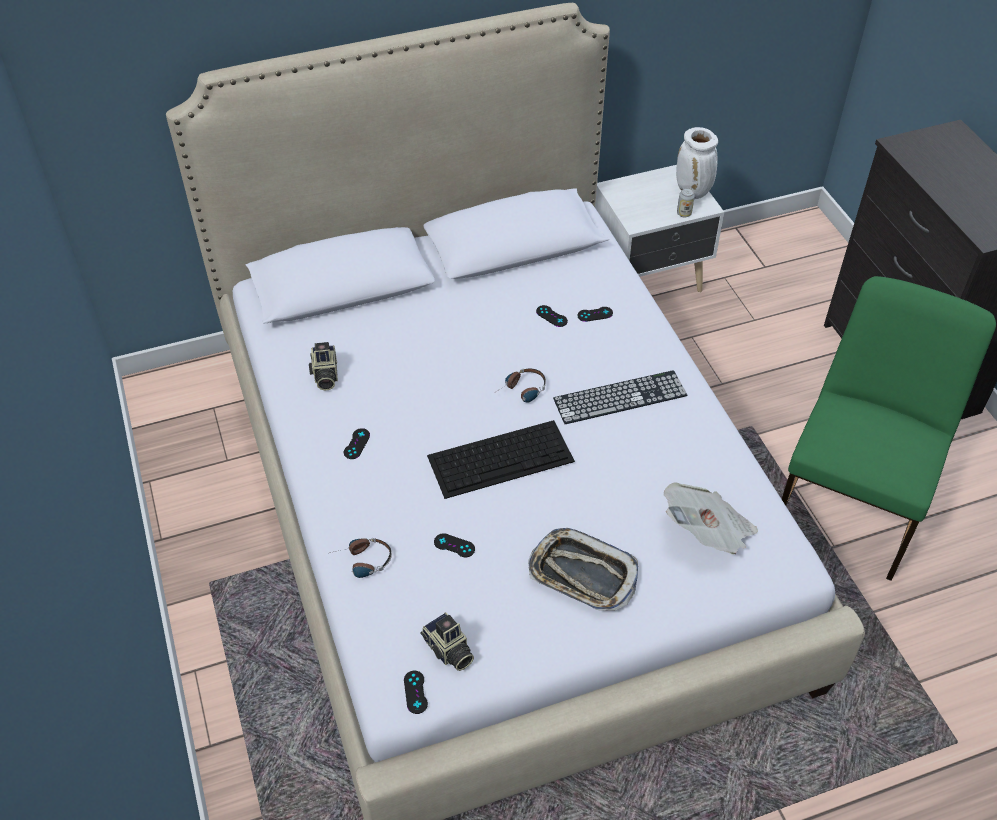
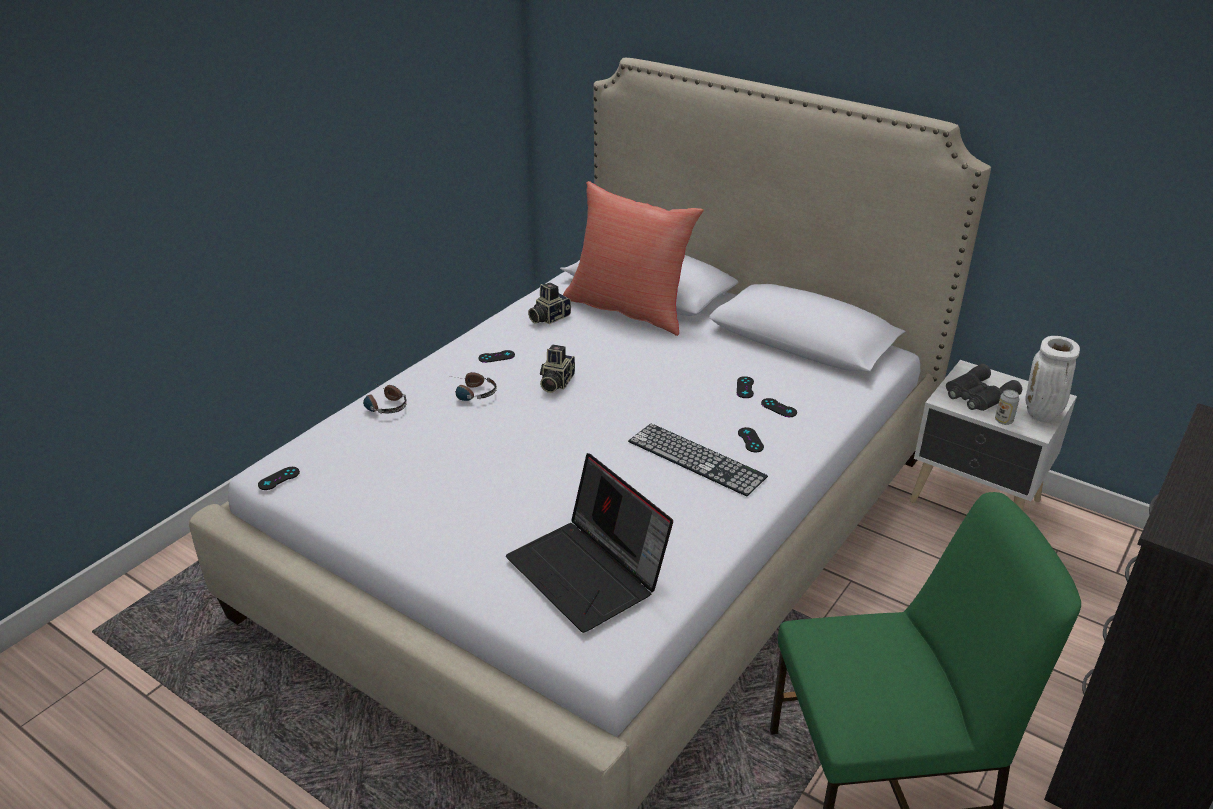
camera: 55 degrees right, 15 degrees down
(365, 316) = (629, 309): none -> red pillow
(448, 651) = (328, 476): camera -> camera (555, 382)
(454, 545) = (436, 437): black game controller -> black game controller (750, 440)
(501, 458) = (553, 424): keyboard -> none
(521, 392) = (638, 406): headphones -> headphones (470, 393)
(582, 574) = (469, 516): tray -> none
(645, 205) = (978, 395): none -> grey binoculars
(707, 533) = (589, 573): newspaper -> laptop

